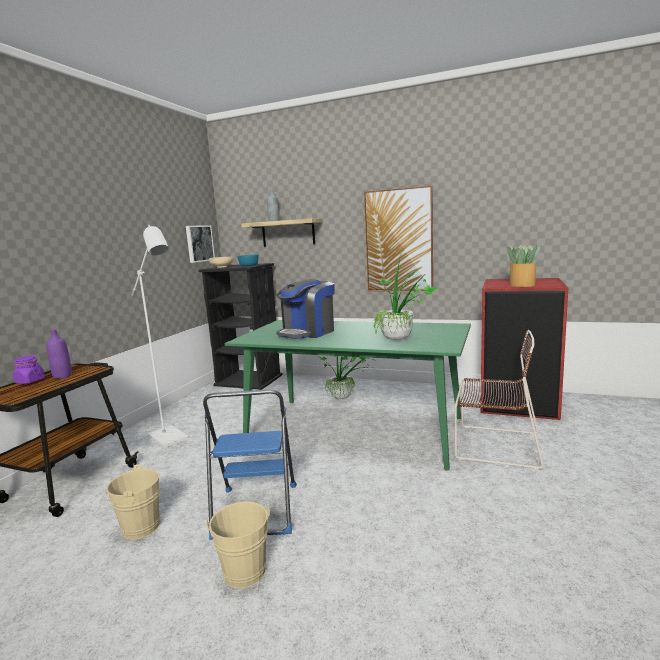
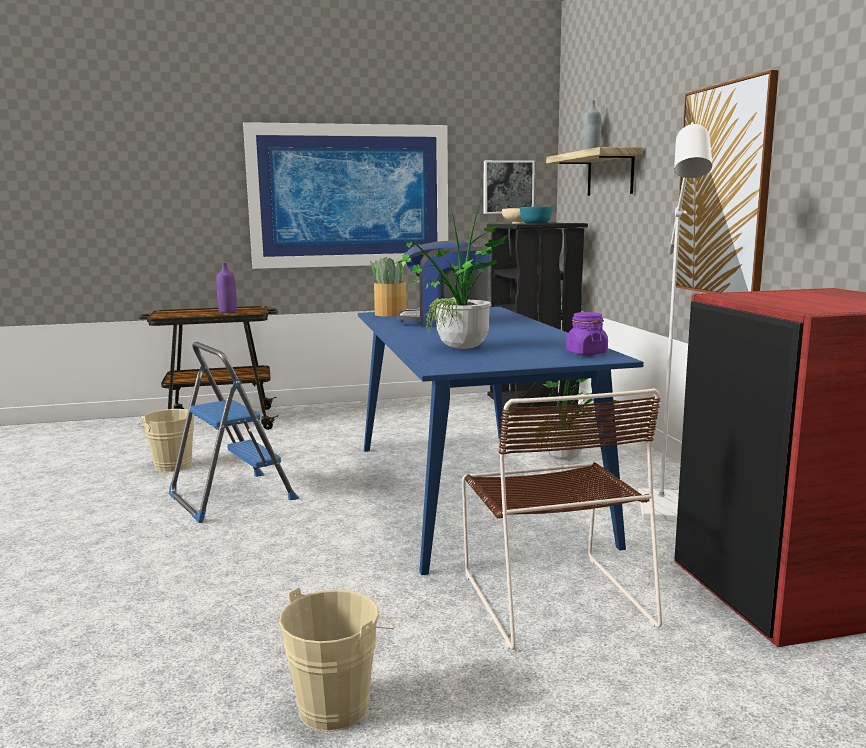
camera: 55 degrees right, 0 degrees up
(29, 381) = (206, 309): purple jar -> purple jar (586, 353)
(112, 257) = (349, 196): none -> picture
(172, 439) = (335, 423): white floor lamp -> white floor lamp (664, 512)
(244, 569) = (134, 521): beige bucket -> beige bucket (340, 703)
(356, 429) = (472, 491): green dining table -> blue dining table
(522, 285) = (775, 300): potted plant -> potted plant (391, 314)

